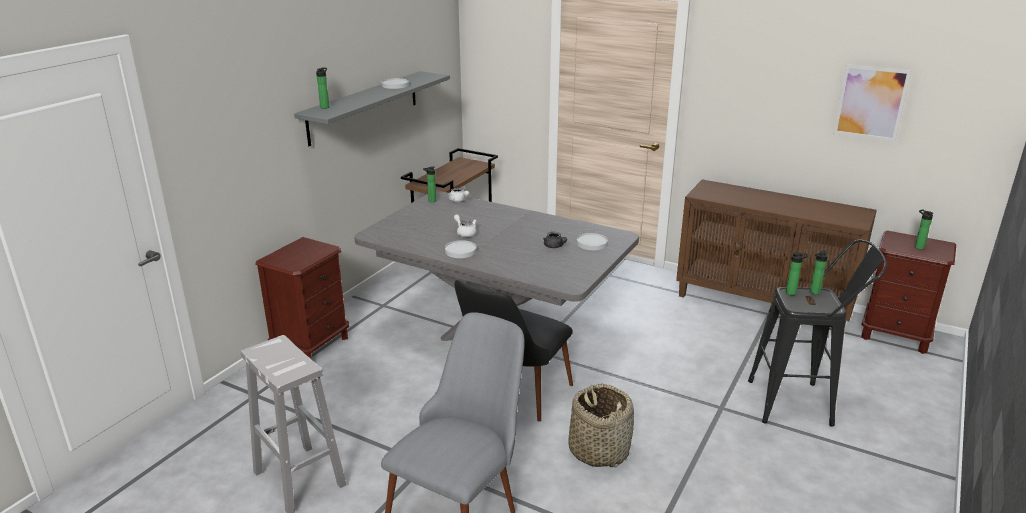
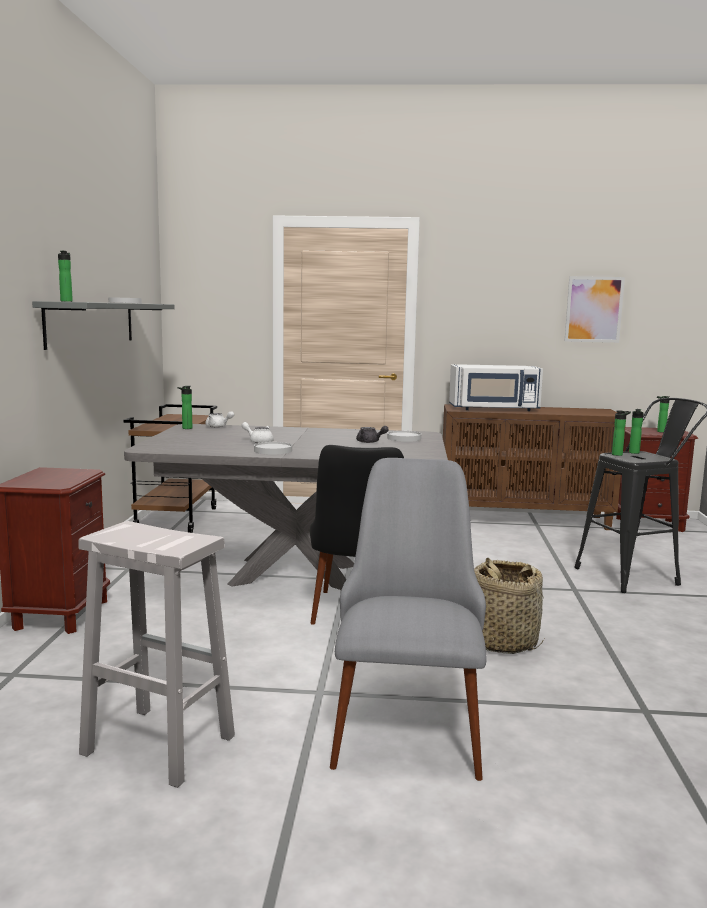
camera: 25 degrees left, 15 degrees down
(739, 197) = (494, 409): none -> white microwave

